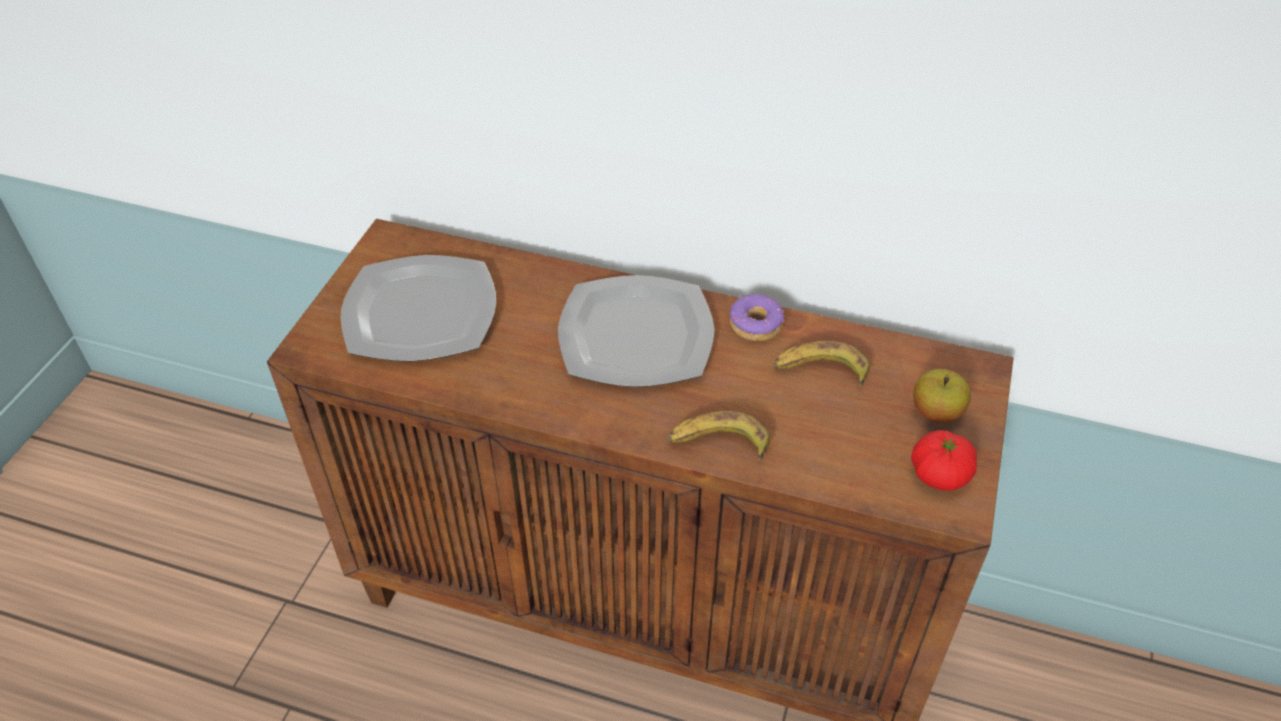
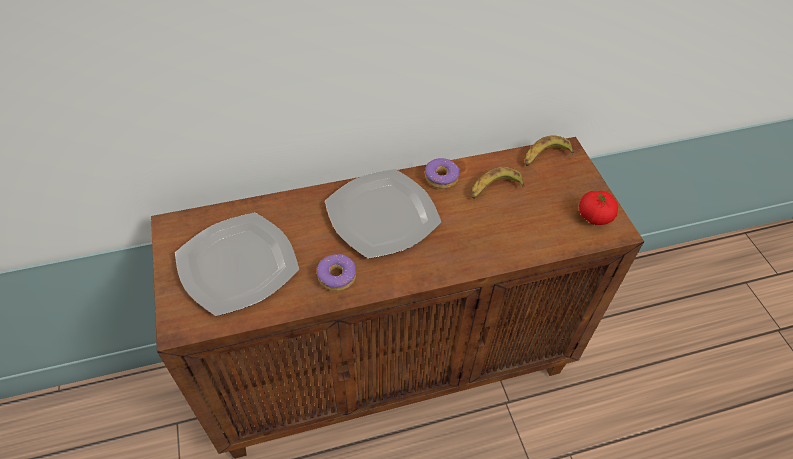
camera: 35 degrees left, 5 degrees up
(519, 379) = (337, 276): none -> donut
(718, 443) = (478, 256): banana -> banana (545, 156)
(936, 412) = (566, 183): apple -> none

